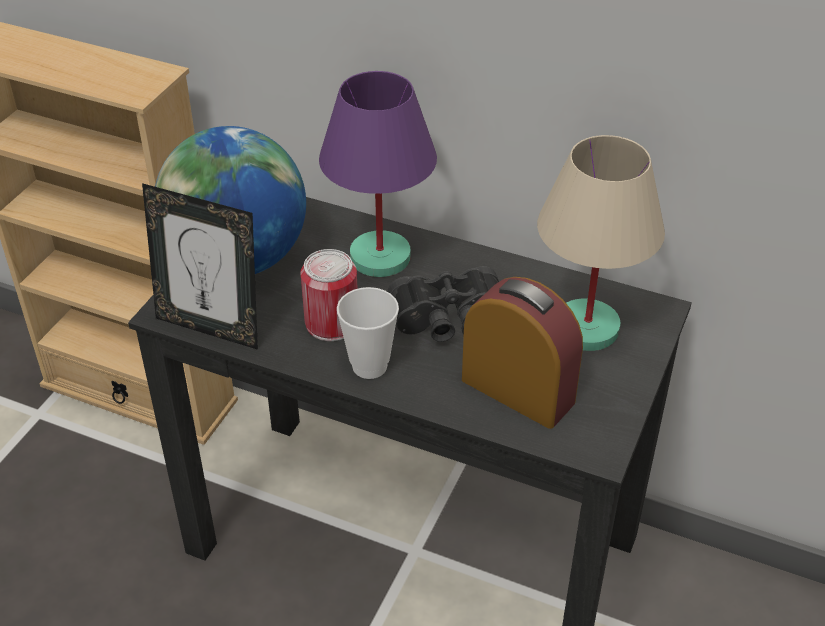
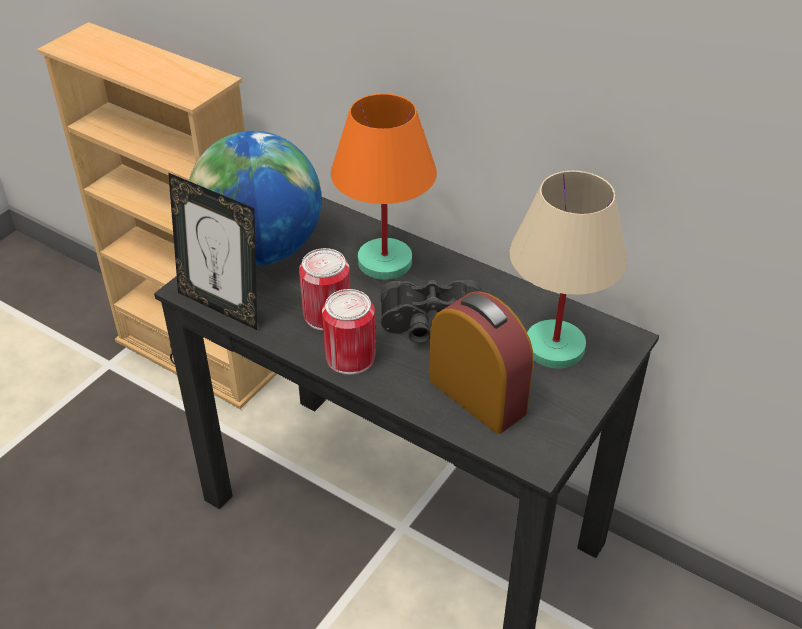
camera: 10 degrees right, 0 degrees up
(369, 366) = (350, 357): cup -> can
(381, 257) = (386, 262): purple table lamp -> orange table lamp

